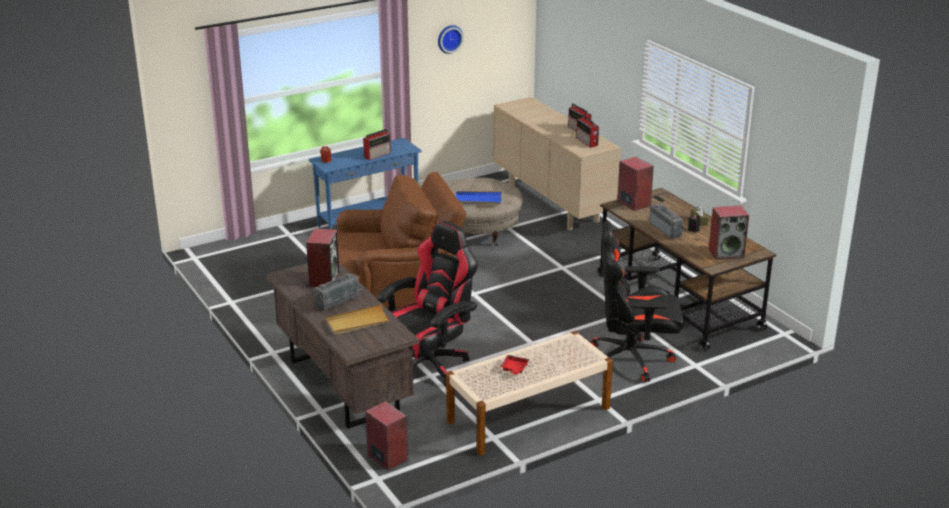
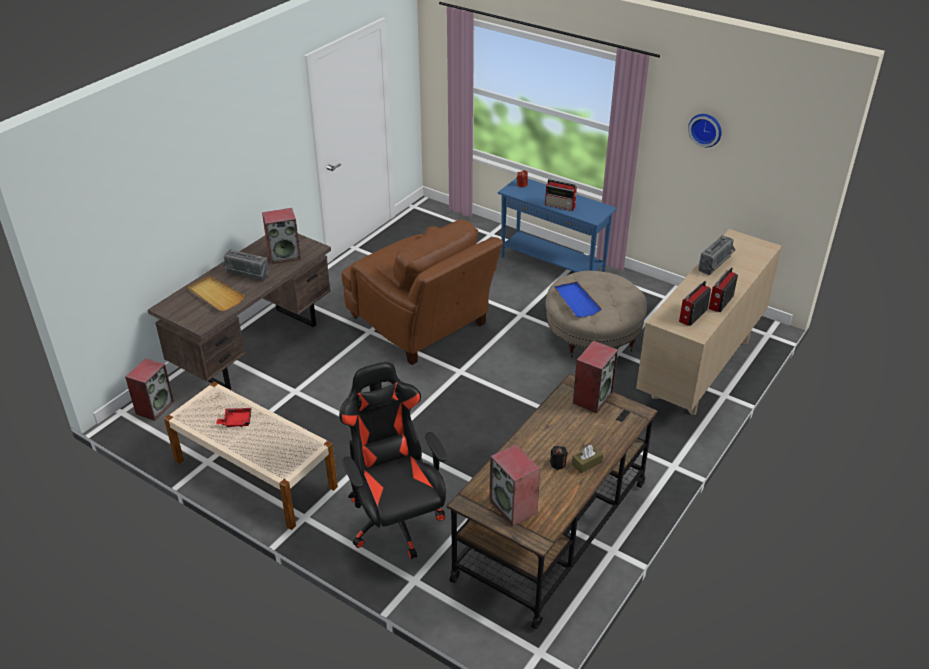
camera: 65 degrees right, 10 degrees up
(428, 366) = (310, 384): black office chair -> none
(667, 229) = (542, 441): radio -> radio (716, 265)

